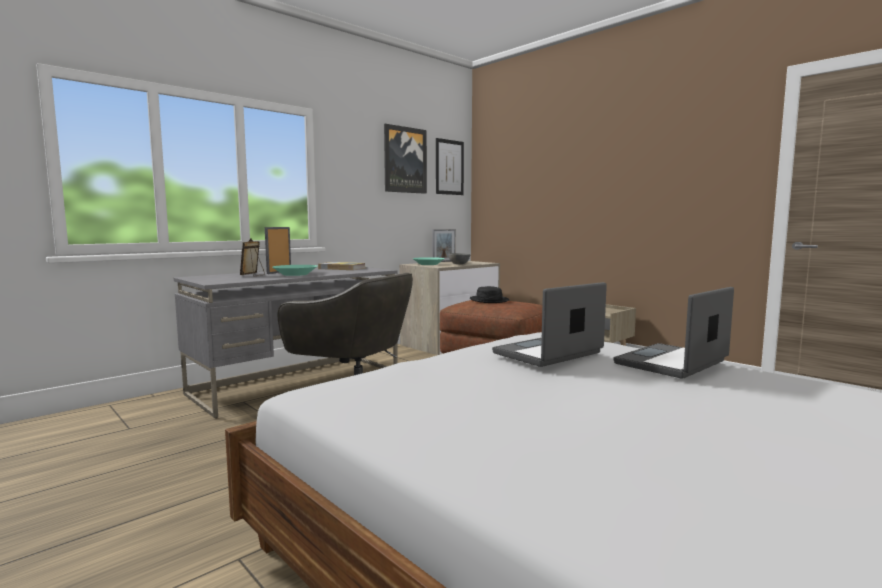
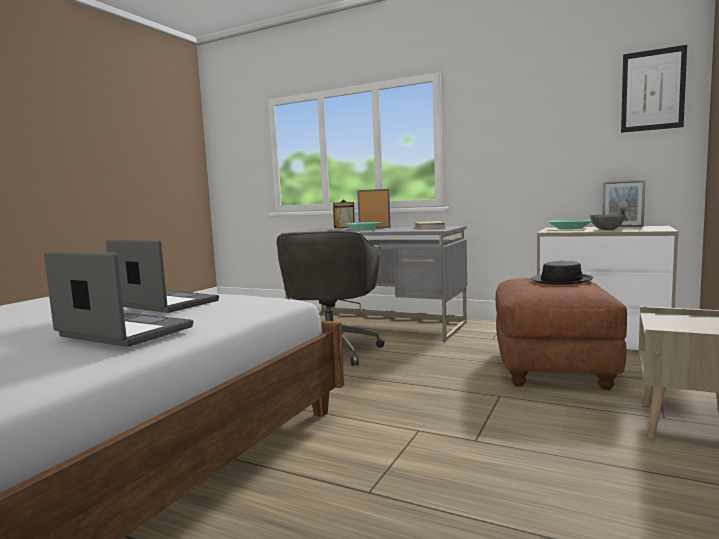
camera: 70 degrees right, 0 degrees up
(405, 160) = (563, 97): picture -> none

